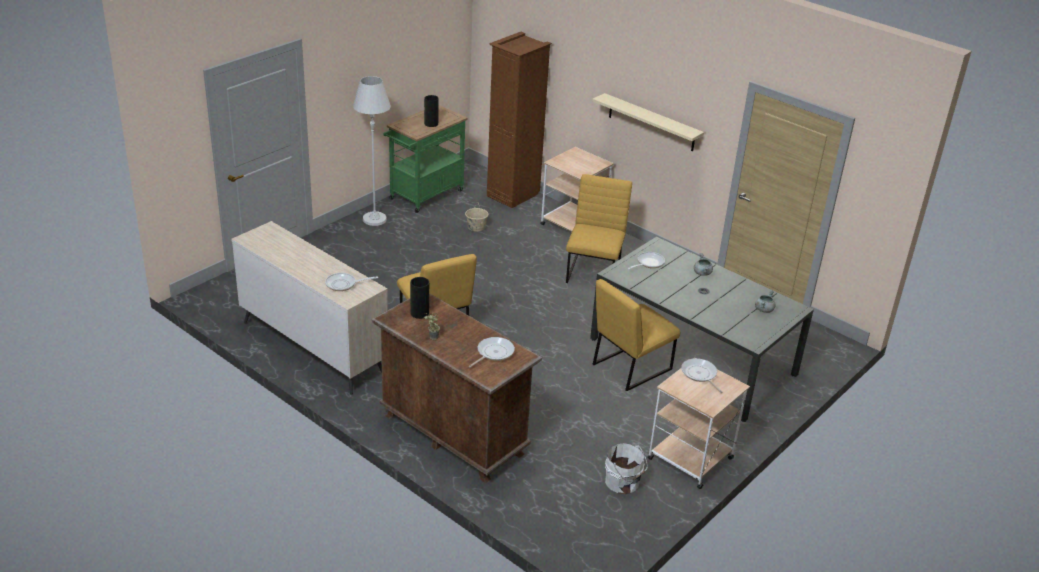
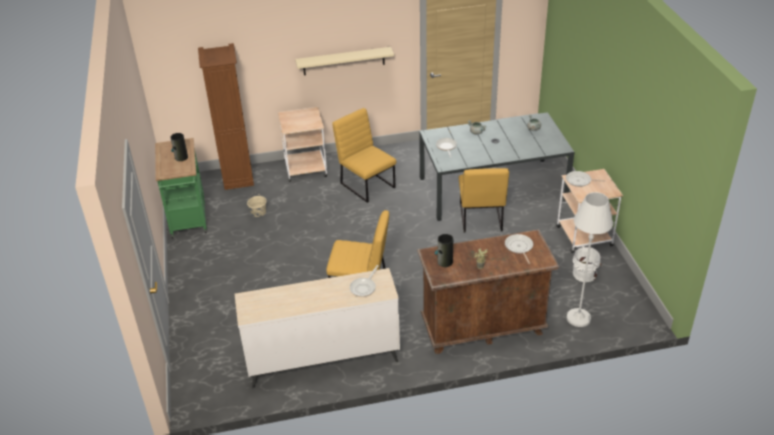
camera: 50 degrees left, 5 degrees up
(374, 219) = (190, 258): white floor lamp -> white floor lamp (578, 318)

